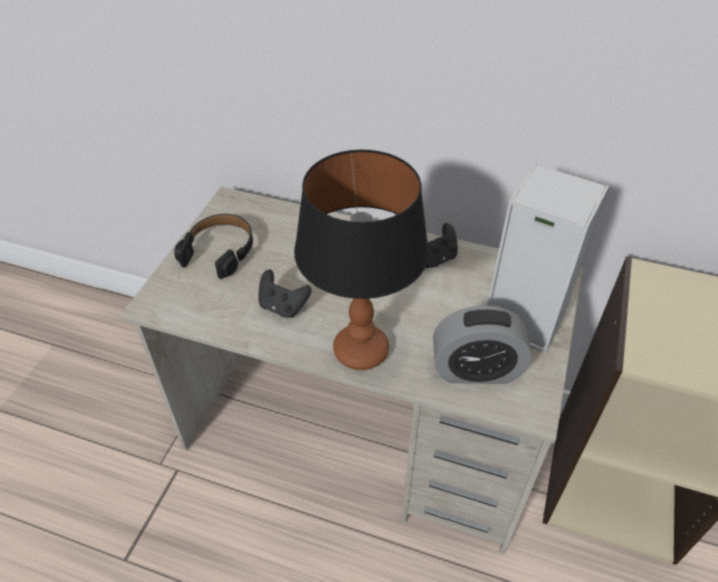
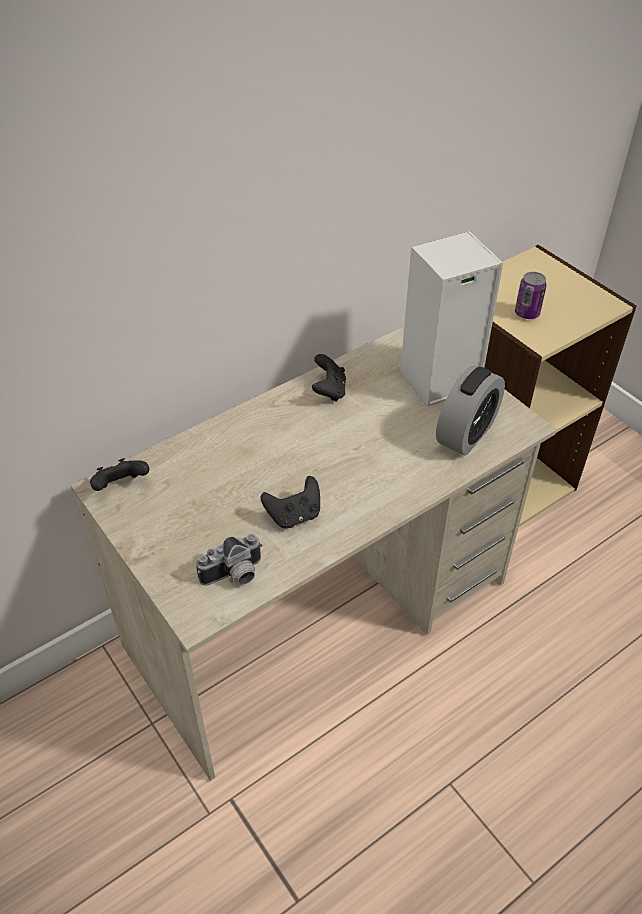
camera: 55 degrees left, 0 degrees up
(200, 305) = (234, 576): none -> camera
(220, 251) = (172, 528): black headphones -> none
(238, 208) = (121, 486): none -> black game controller
(362, 350) = (391, 489): table lamp -> none
(671, 330) = (527, 313): none -> can

